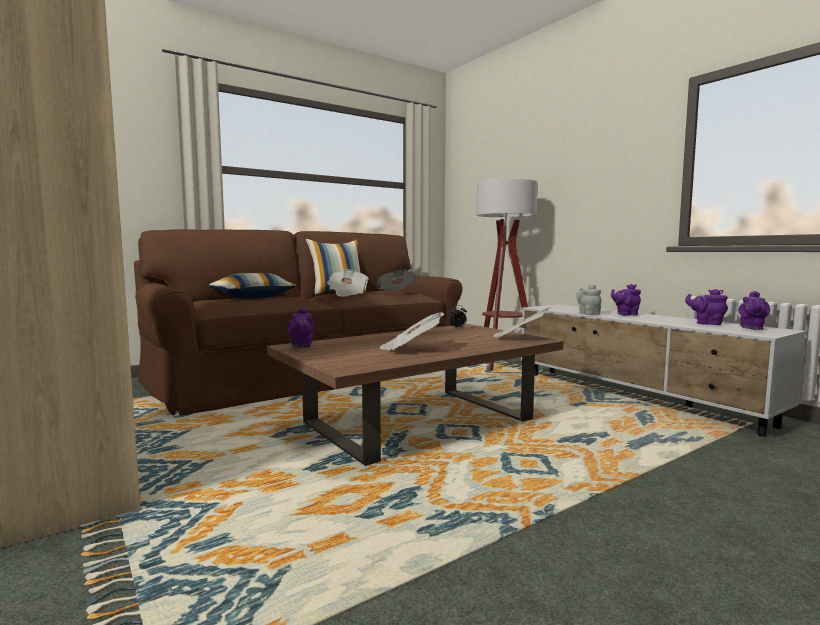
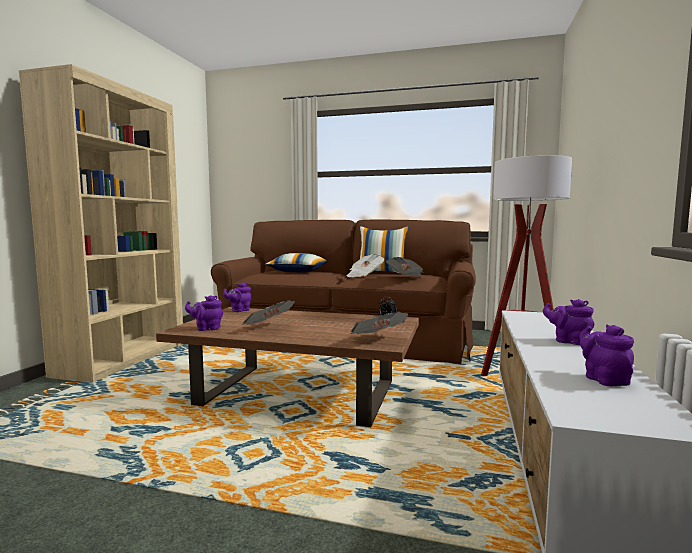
camera: 50 degrees right, 0 degrees up
(588, 313) = (524, 330): grey teapot -> none
(751, 328) = (631, 406): purple teapot -> purple teapot (206, 328)

